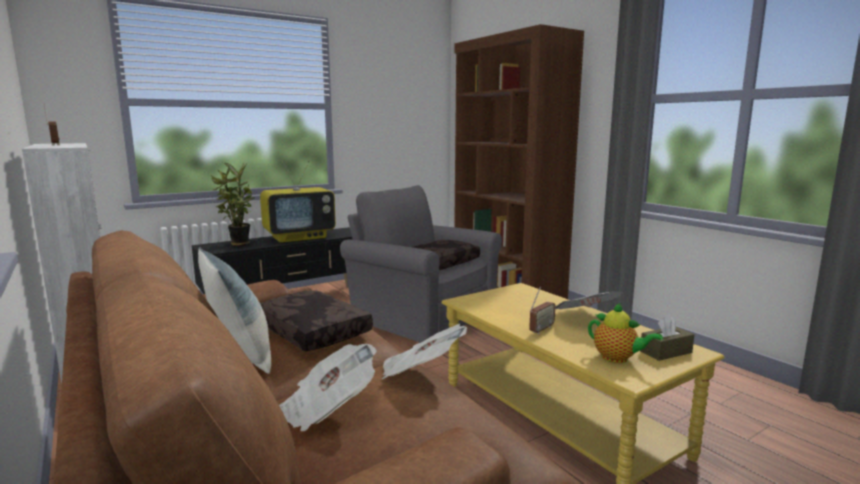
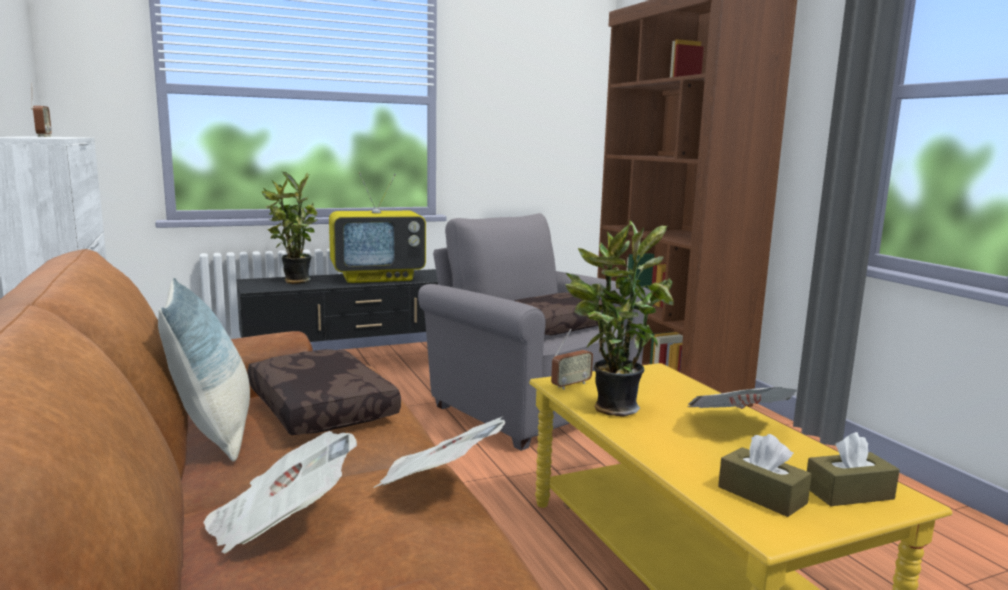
camera: 10 degrees right, 0 degrees up
(503, 314) = (610, 408): none -> potted plant
(541, 330) = (658, 437): radio -> radio (571, 385)
(617, 358) = (761, 495): teapot -> brown tissue box

